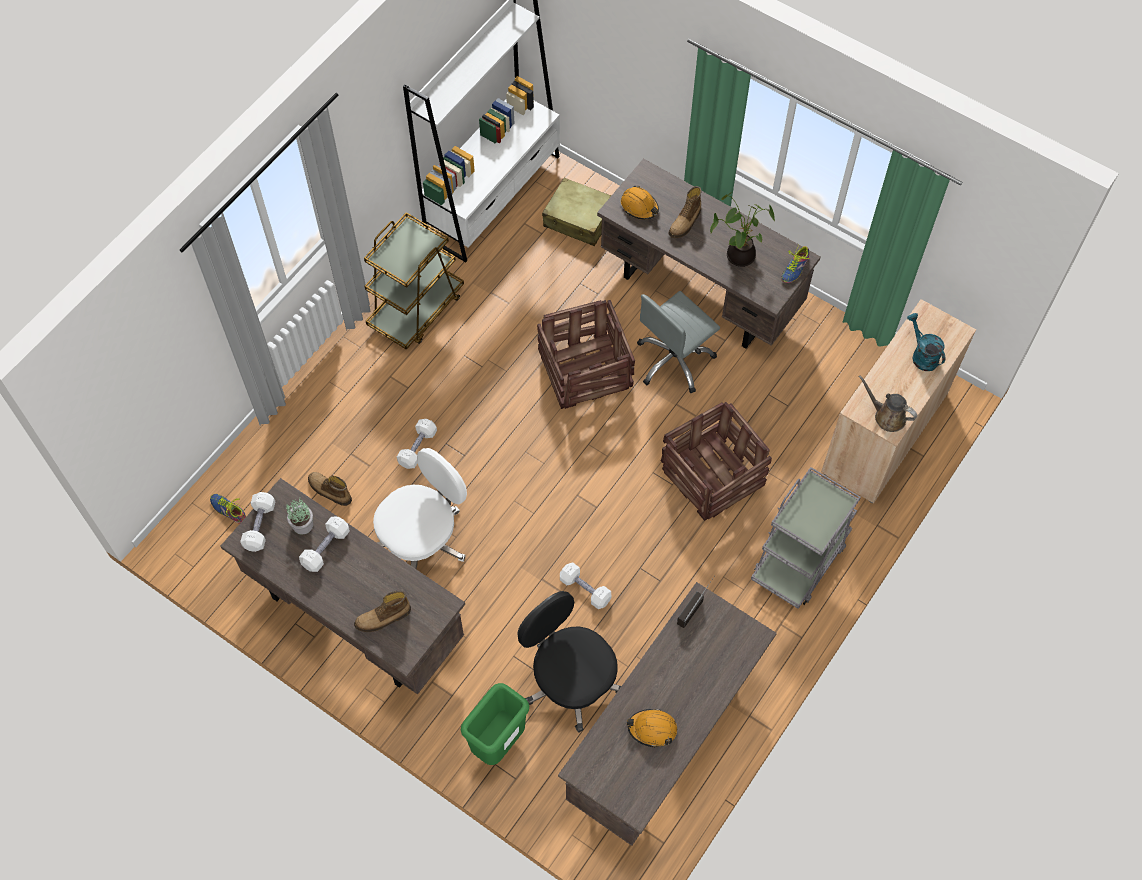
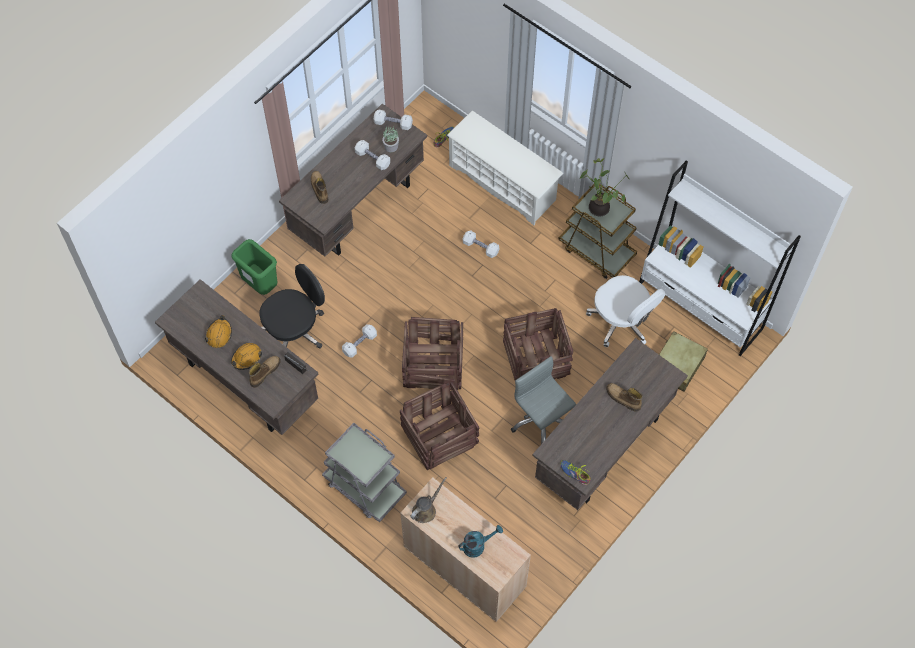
camera: 95 degrees right, 0 degrees up
(309, 427) = (503, 183): none -> white shoe rack
(329, 491) = (452, 194): boot -> boot (264, 372)
(423, 540) = (409, 248): white office chair -> white office chair (621, 321)
(609, 493) = (432, 365): none -> crate
(639, 206) = (639, 367): orange hard hat -> orange hard hat (246, 358)
(738, 254) = (590, 433): potted plant -> potted plant (600, 207)

